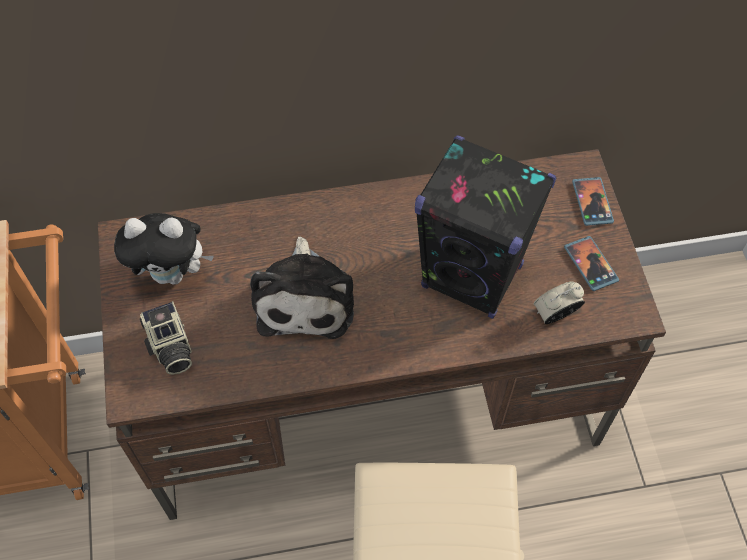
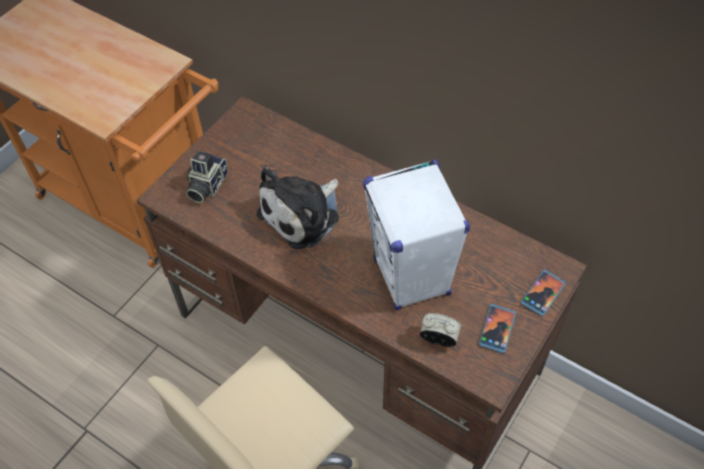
camera: 45 degrees right, 5 degrees down
(172, 273) = (249, 149): plush toy -> none
(472, 277) = (411, 278): black speaker -> white speaker

